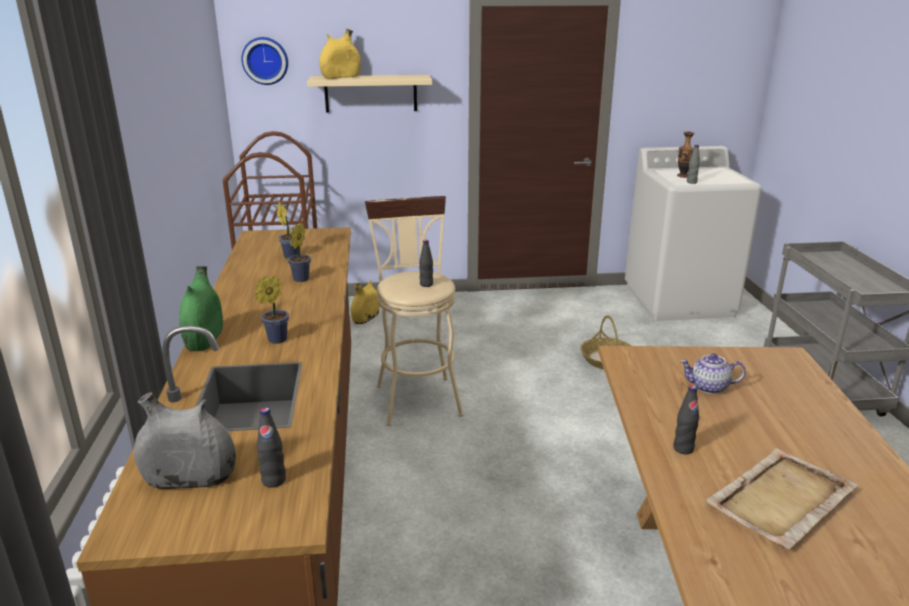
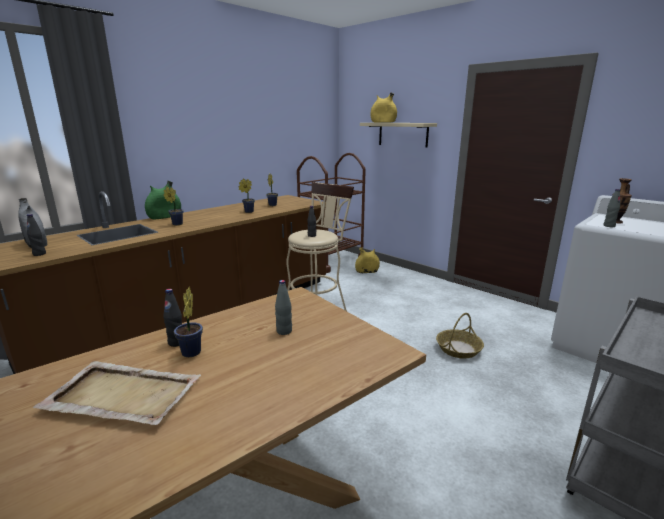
camera: 50 degrees right, 5 degrees down
(265, 60) = (355, 113): wall clock -> none
(708, 387) = (284, 331): teapot -> grey bottle
(718, 446) = (190, 354): none -> potted plant

